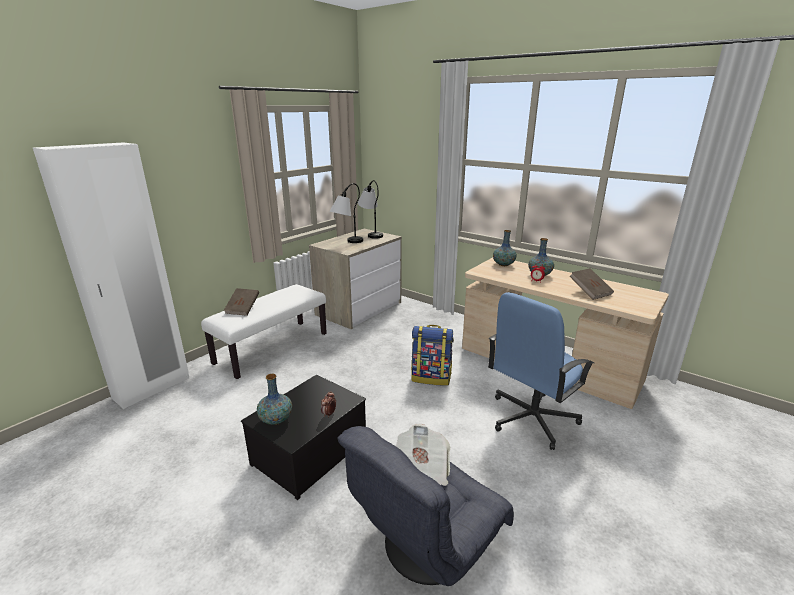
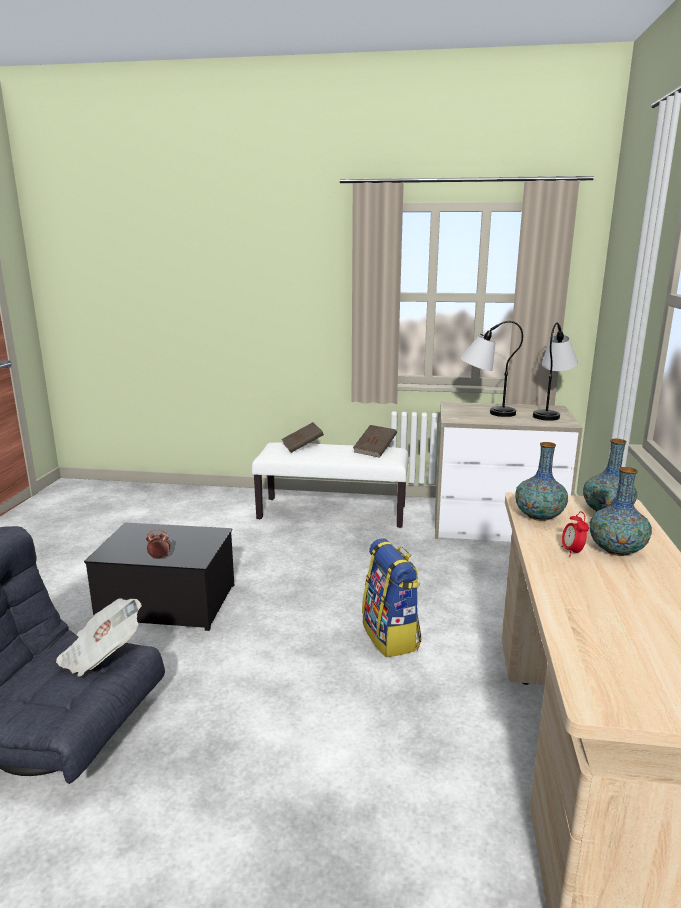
camera: 60 degrees right, 5 degrees down
(152, 388) = (209, 493): white wardrobe -> none
(276, 420) = (133, 536): vase -> vase (538, 516)
(531, 418) = (378, 776): blue office chair -> none
(590, 292) = (612, 615): brown book -> brown book (375, 450)

